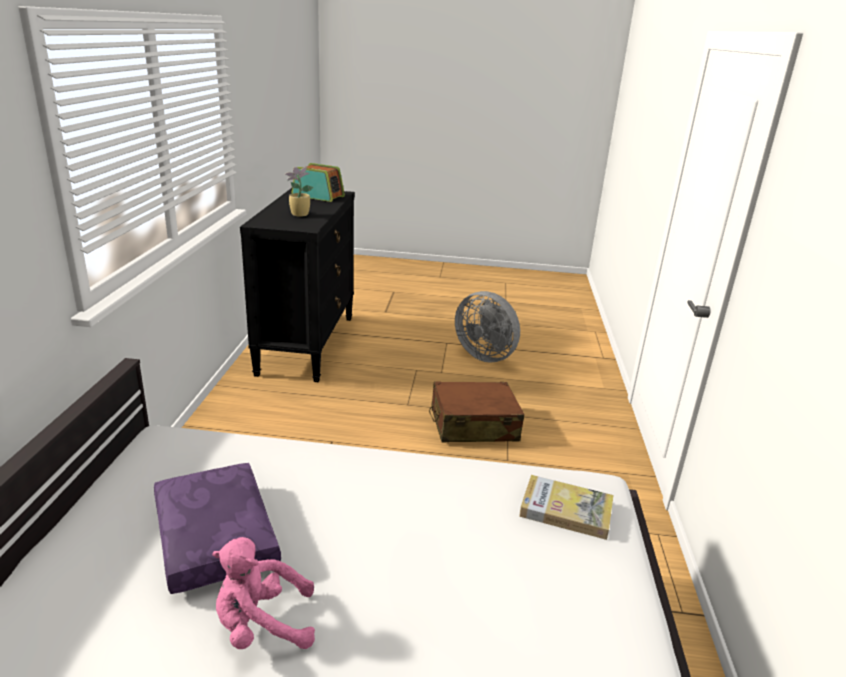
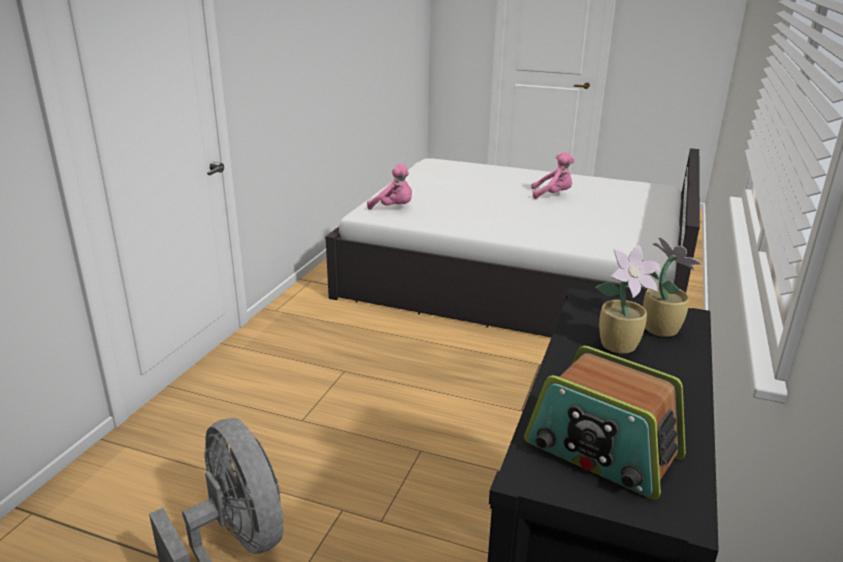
camera: 165 degrees left, 0 degrees up
(213, 537) = (587, 216): purple pillow -> none
(275, 219) = (659, 328): none -> potted plant
(473, 425) = (353, 411): brown suitcase -> none
(566, 510) = (394, 208): book -> pink plush toy

